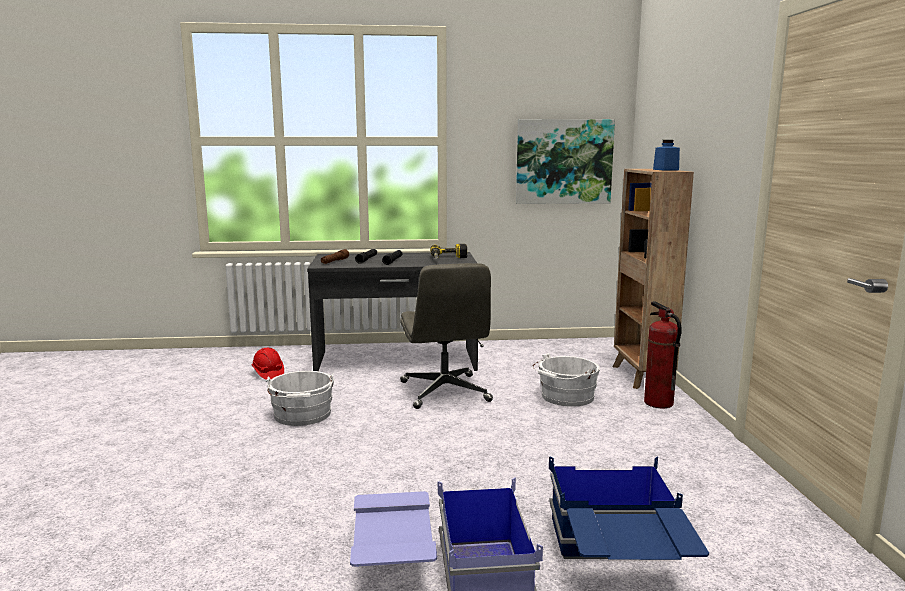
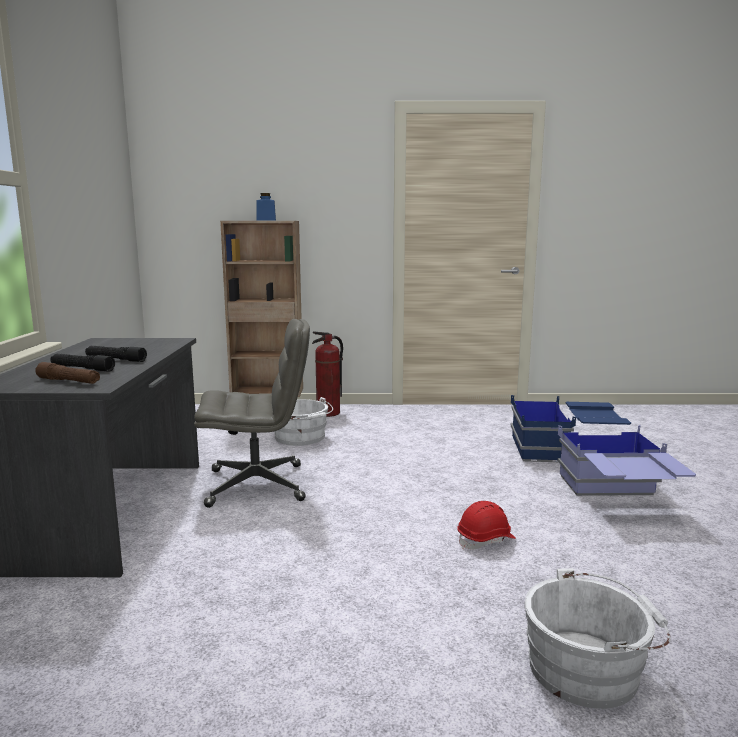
camera: 85 degrees left, 0 degrees up
(268, 373) = (65, 628): red hard hat -> red hard hat (486, 540)
(302, 416) = (295, 574): white bucket -> white bucket (589, 669)
(448, 258) = (131, 343): power drill -> none
(564, 161) = (105, 215): picture -> none

